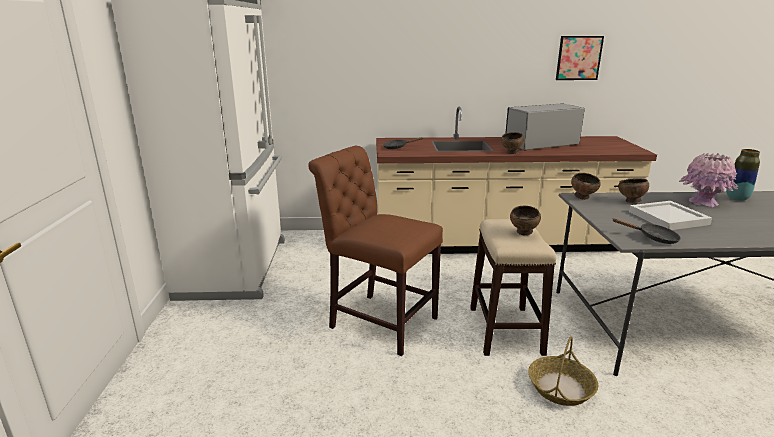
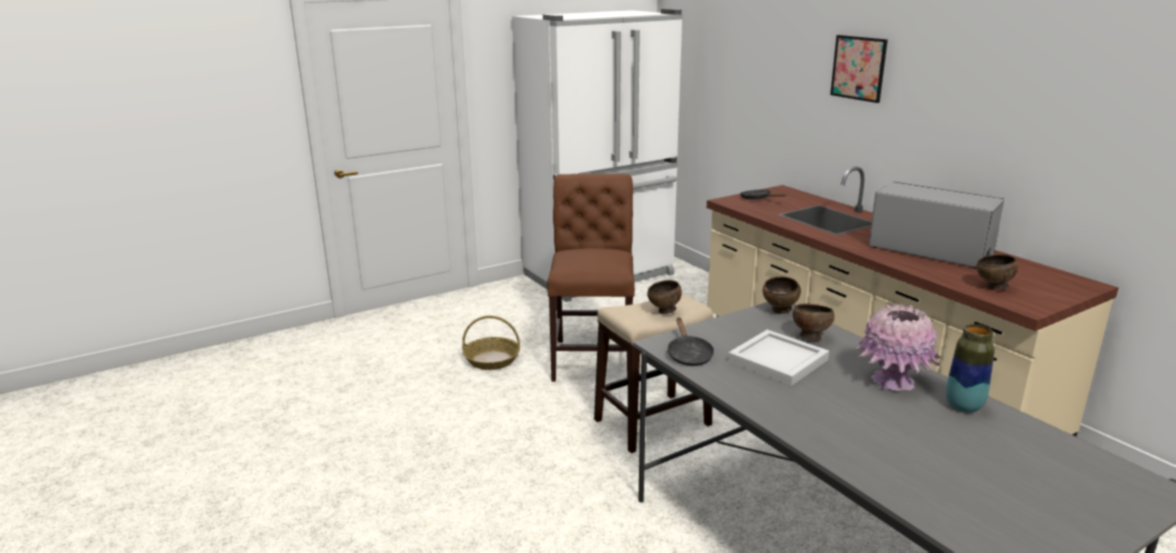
camera: 60 degrees right, 0 degrees up
(511, 153) = (842, 243): brown bowl -> brown bowl (993, 288)
(560, 387) = (584, 469): basket -> basket (492, 360)
(579, 58) = (1059, 129): picture -> picture (858, 68)

